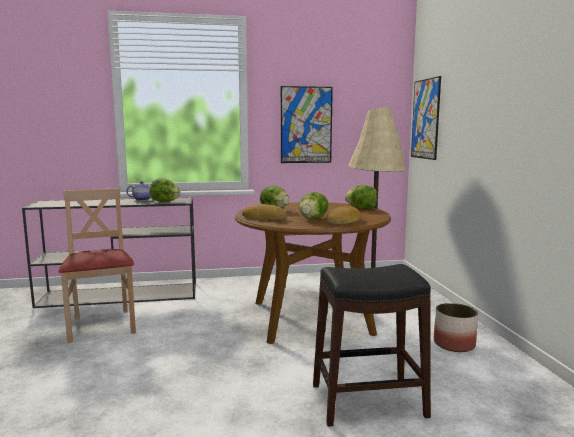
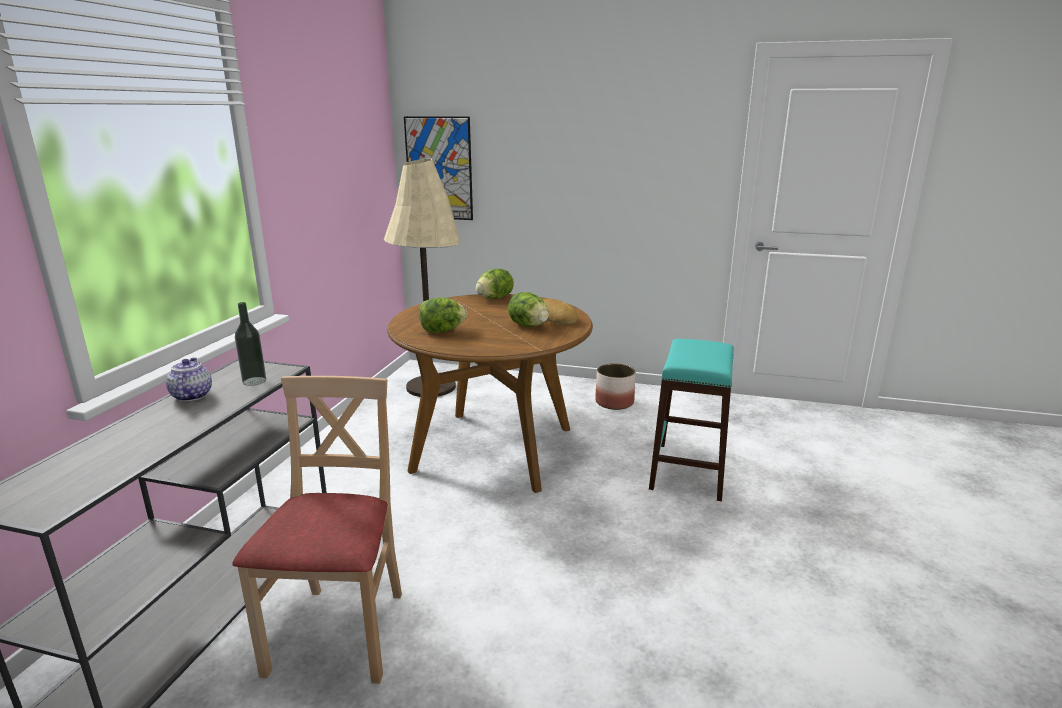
camera: 65 degrees left, 10 degrees up
(102, 325) = (340, 633): beige chair -> beige chair turned 90 degrees clockwise
(164, 201) = (254, 381): lettuce -> bottle
(264, 218) = (492, 343): bread -> none
(306, 125) = (317, 191): picture -> none
(367, 400) = (687, 471): black stool -> turquoise stool

